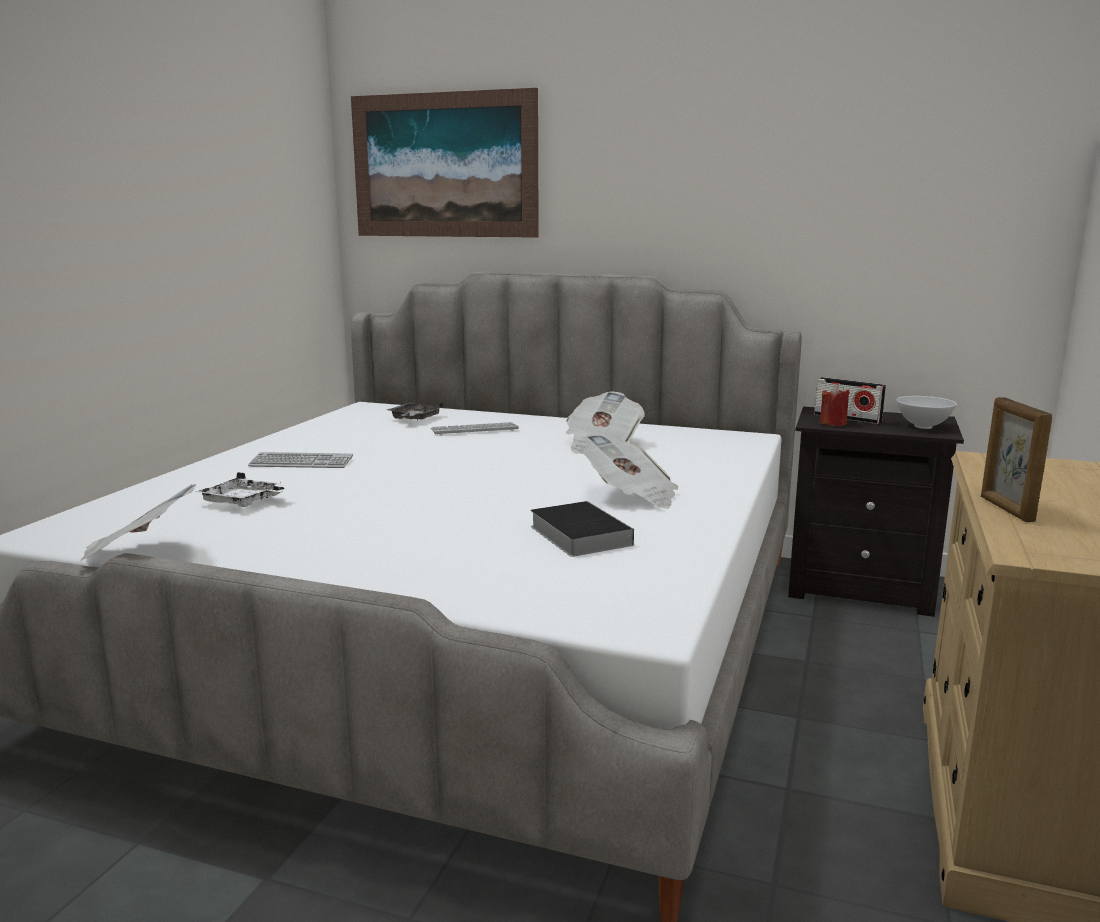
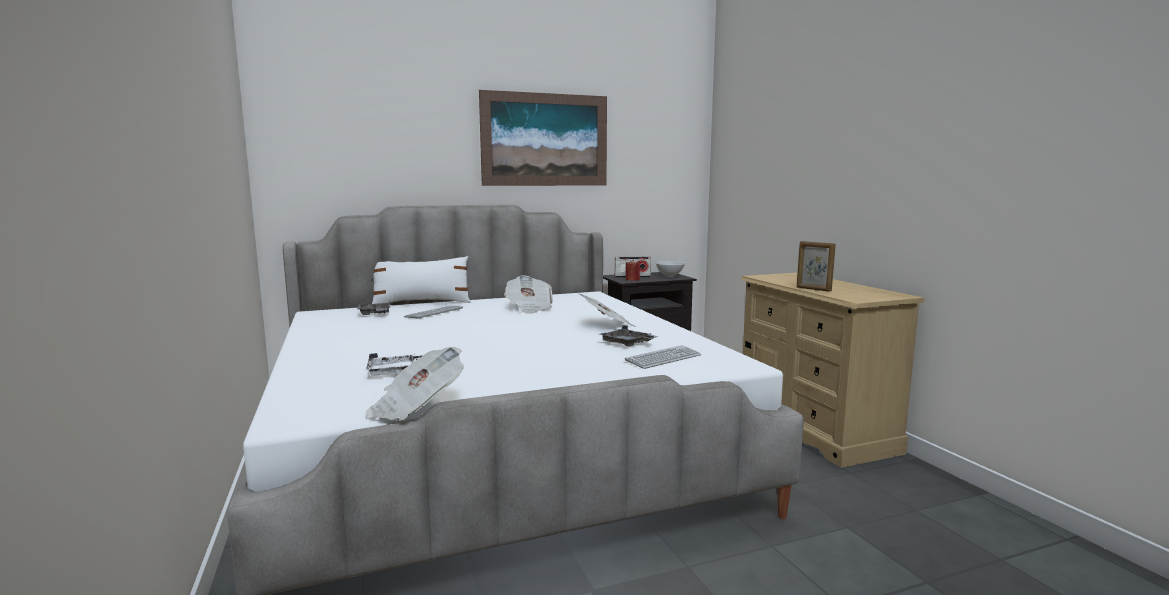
camera: 40 degrees left, 5 degrees down
(301, 462) = (367, 347): keyboard -> keyboard (663, 358)
(444, 166) = (350, 131): picture -> picture (545, 140)
(498, 412) = (422, 303): none -> white pillow
(577, 534) = (627, 344): book -> grey tray

